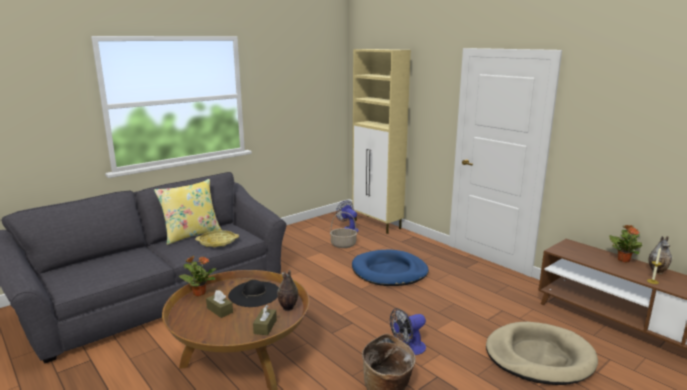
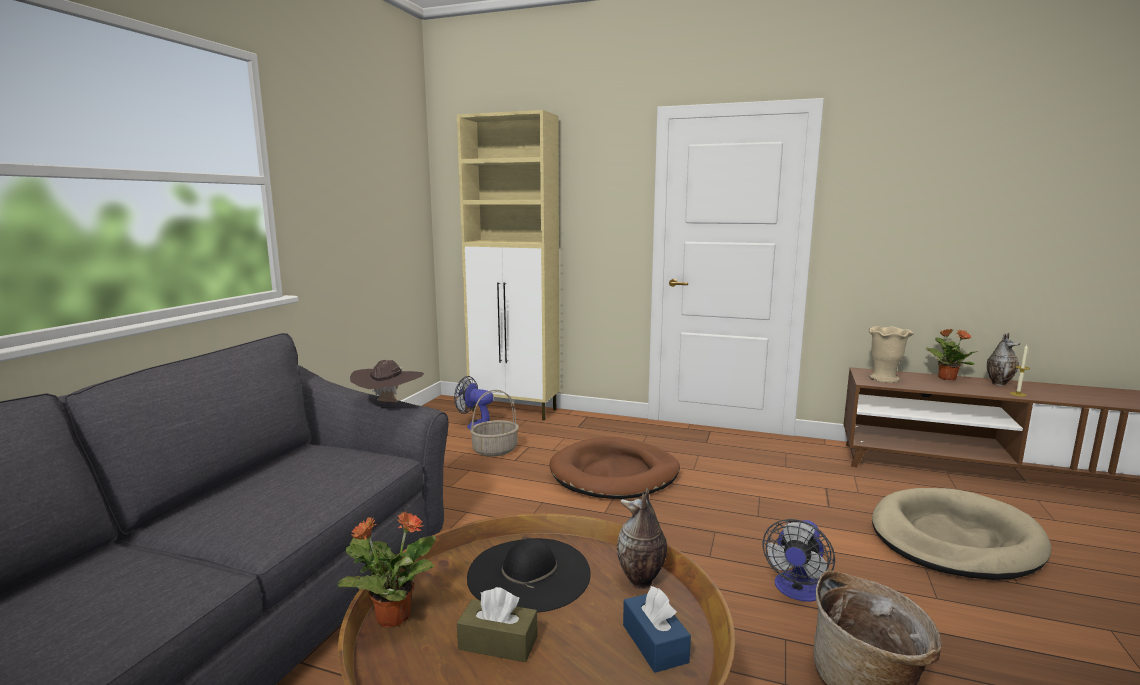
camera: 30 degrees left, 5 degrees down
(191, 234) = (235, 484): yellow pillow -> none
(217, 242) = (324, 484): yellow tray -> none
(261, 212) = (389, 404): none -> brown hat
(265, 326) = (654, 643): brown tissue box -> blue tissue box
(389, 271) = (614, 474): blue dog bed -> brown dog bed
(572, 251) = (884, 379): none -> beige vase

